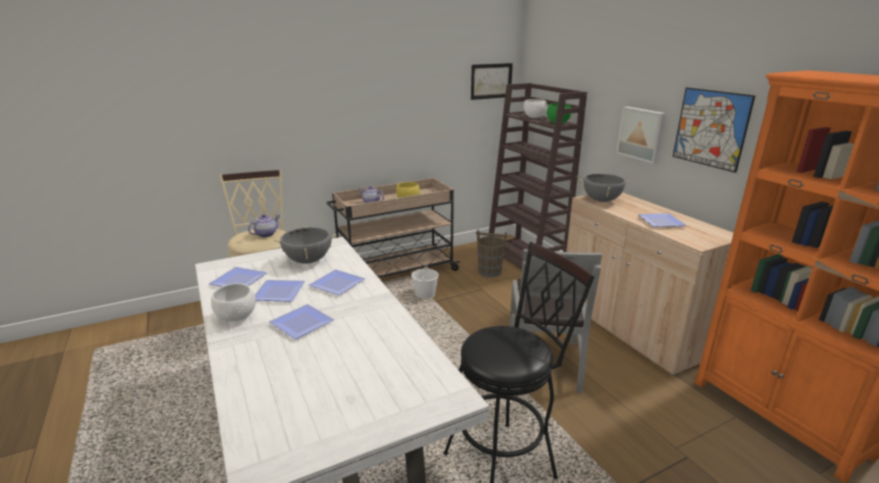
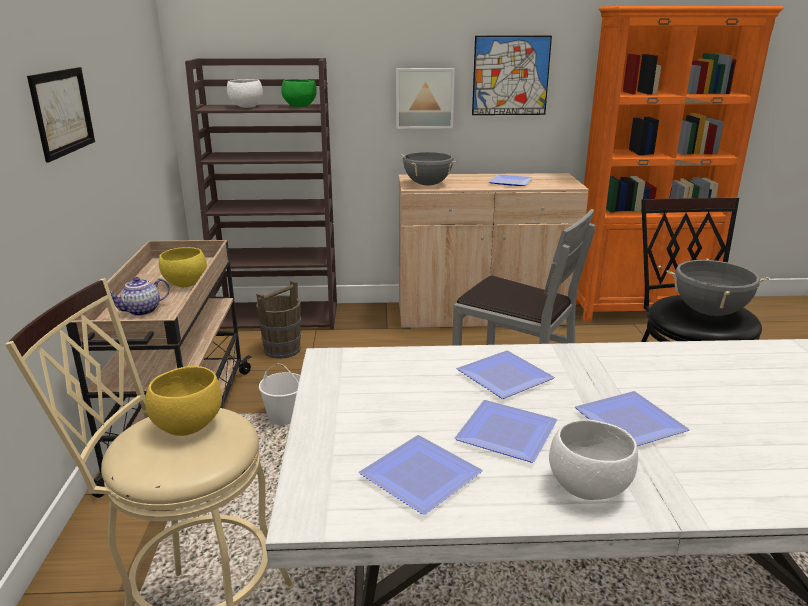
camera: 65 degrees left, 0 degrees up
(266, 234) = (186, 426): teapot -> yellow bowl
(308, 261) = (388, 392): grey cooking pot -> grey cooking pot (709, 312)
(491, 81) = (148, 59): picture -> picture (62, 112)

